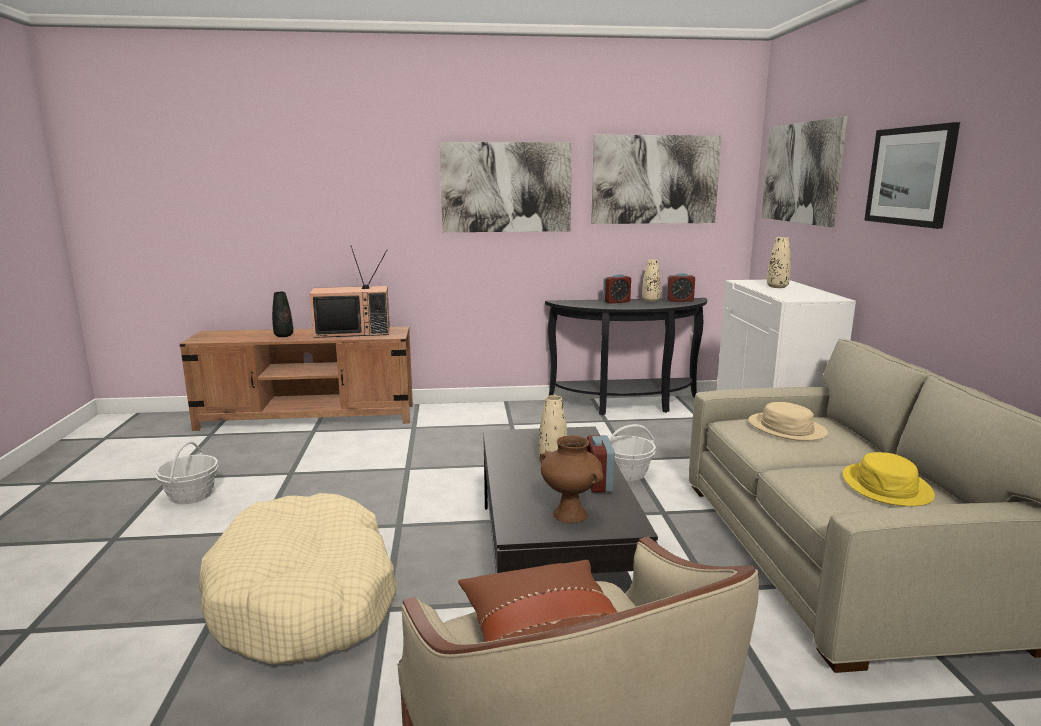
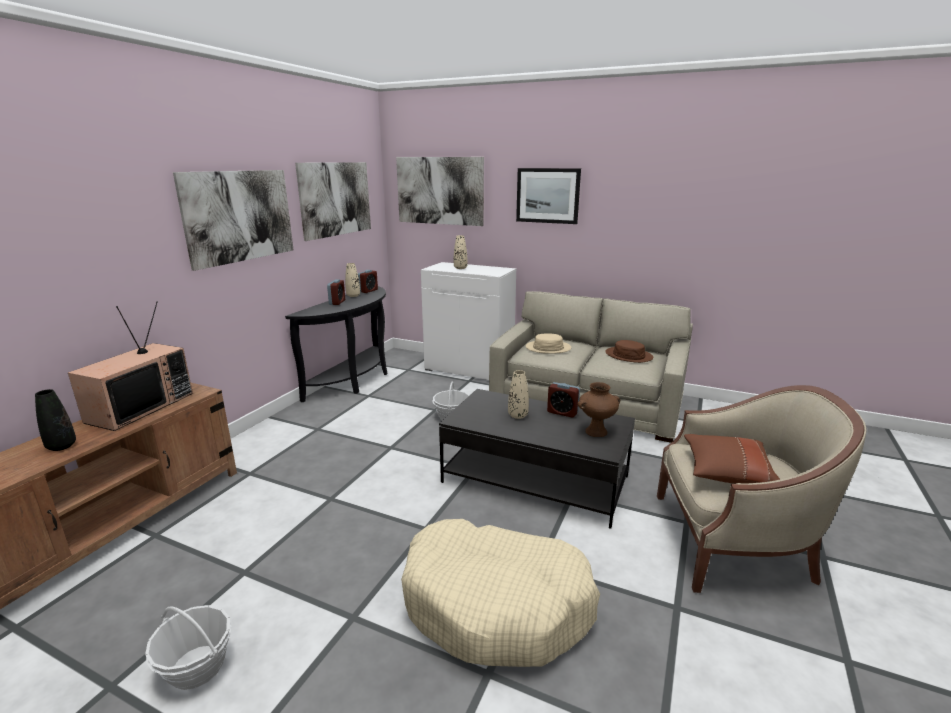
camera: 60 degrees left, 5 degrees up
(886, 486) = (628, 355): yellow hat -> brown hat

